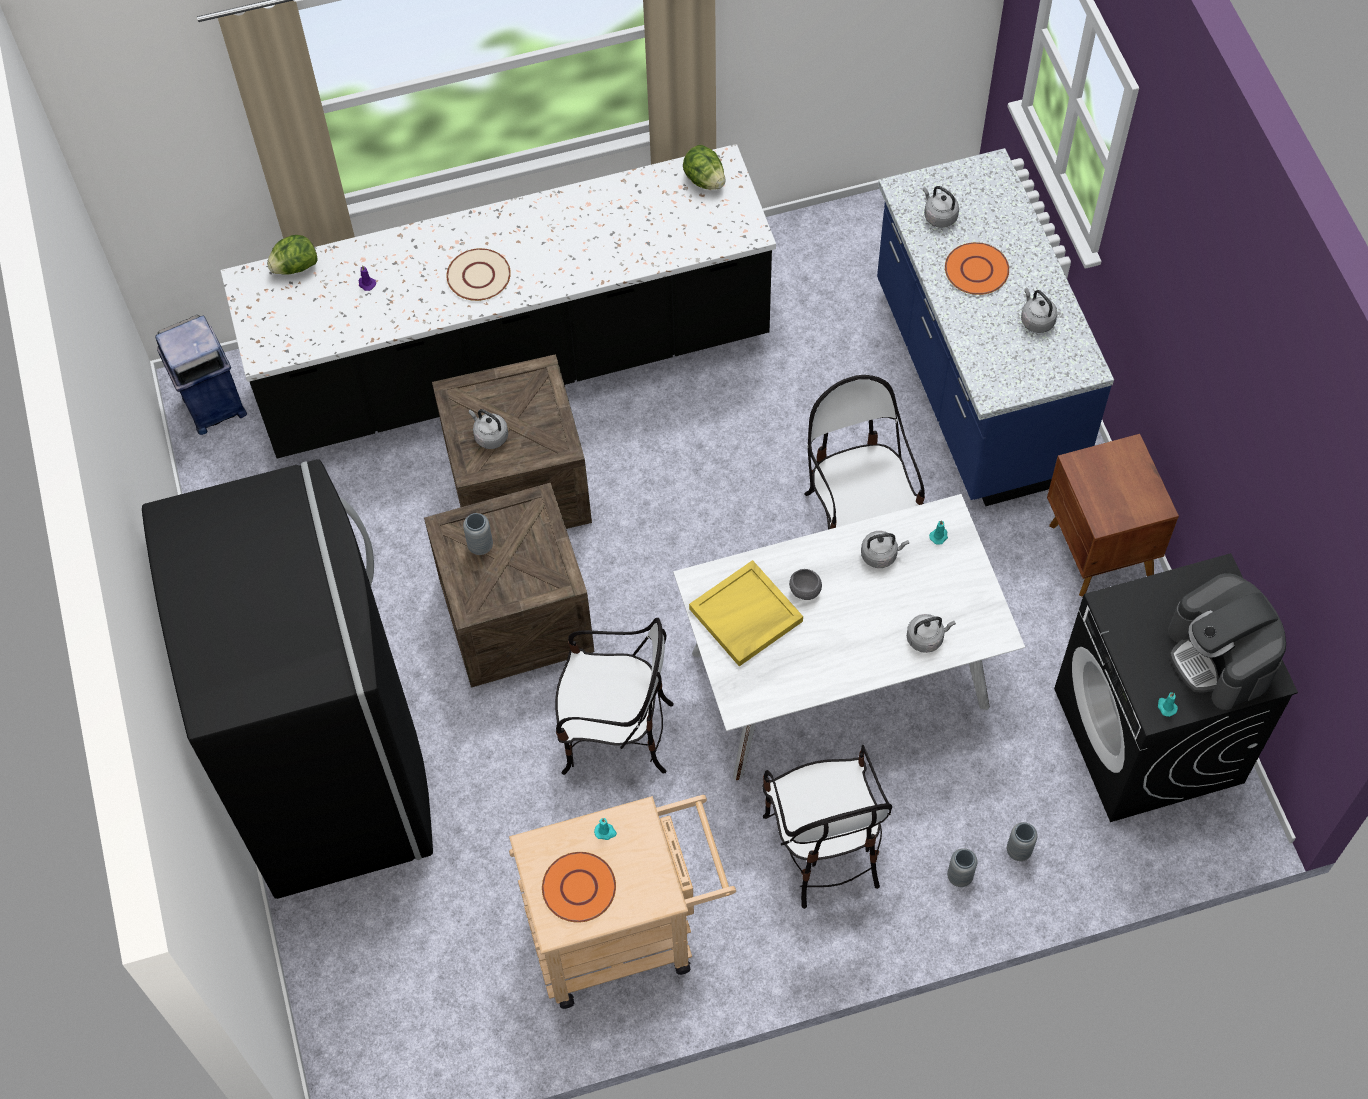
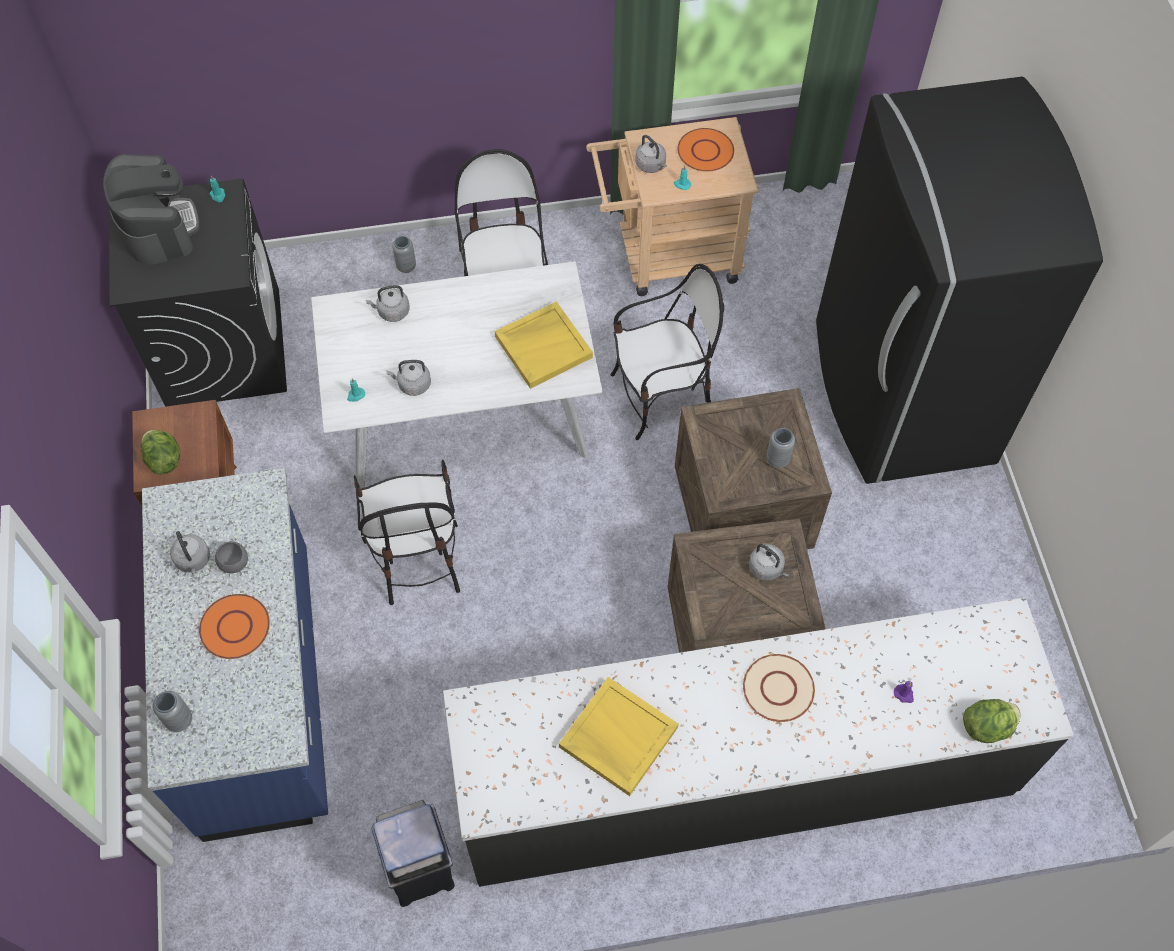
camera: 175 degrees left, 0 degrees up
(213, 407) = (1058, 763): blue trash can -> blue trash can (422, 870)
(615, 734) = (662, 396): chair -> chair turned 150 degrees clockwise
(617, 224) = (617, 737): none -> yellow tray
(704, 180) = (508, 787): lettuce -> lettuce (164, 459)
(805, 591) = (487, 361): grey bowl -> grey bowl (234, 563)
(939, 216) = (253, 701): grey kettle -> grey kettle (651, 165)
(1018, 851) = (356, 279): grey vase -> grey vase (179, 720)

